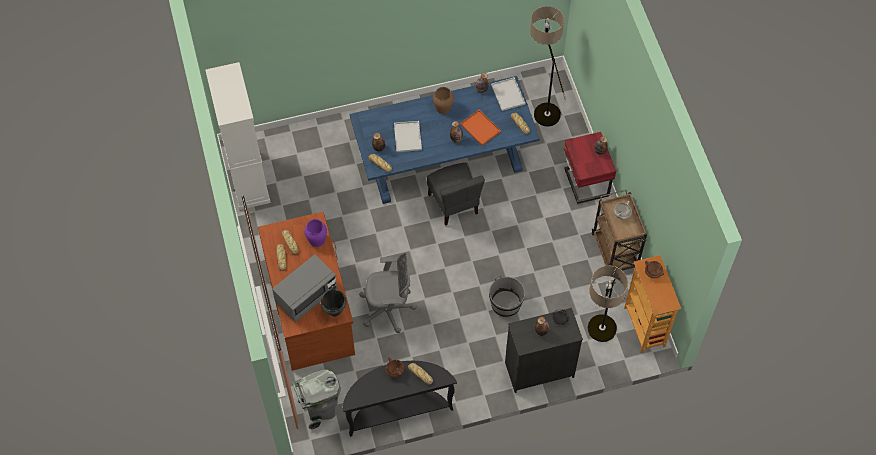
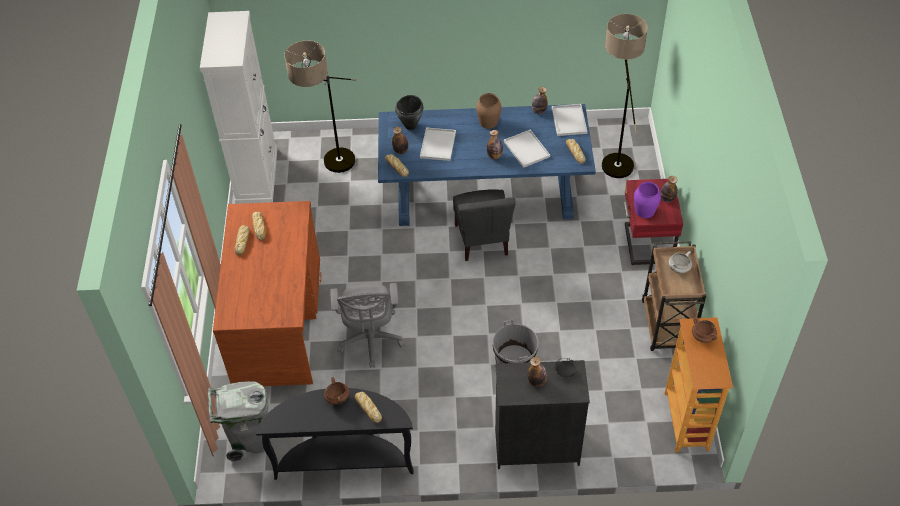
camera: 15 degrees right, 10 degrees down
(306, 295) = (256, 287): grey microwave -> none
(316, 239) = (291, 229): purple vase -> purple vase (644, 211)
(335, 311) = (284, 312): black cooking pot -> black cooking pot (410, 126)
(389, 309) = (370, 340): grey office chair -> grey office chair turned 75 degrees clockwise
(481, 128) = (527, 149): orange tray -> white tray
(597, 338) = (621, 424): floor lamp -> floor lamp (331, 168)

